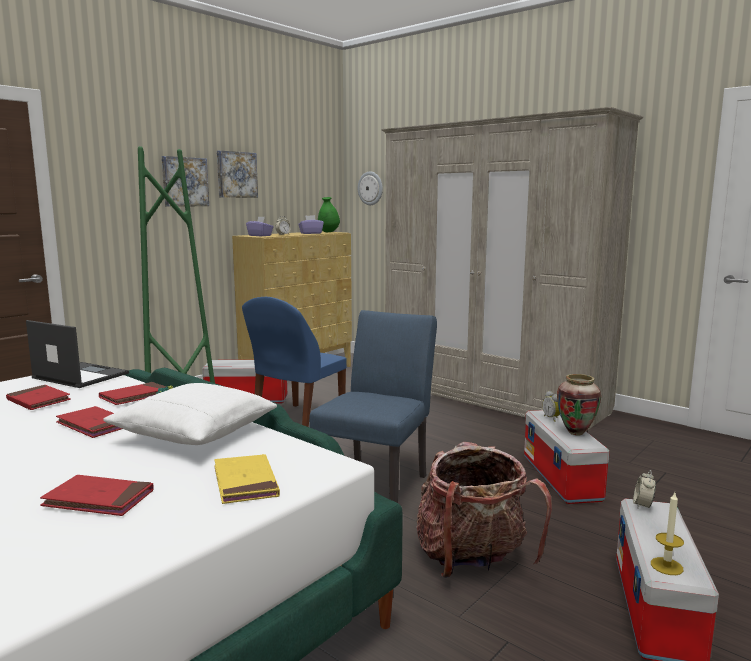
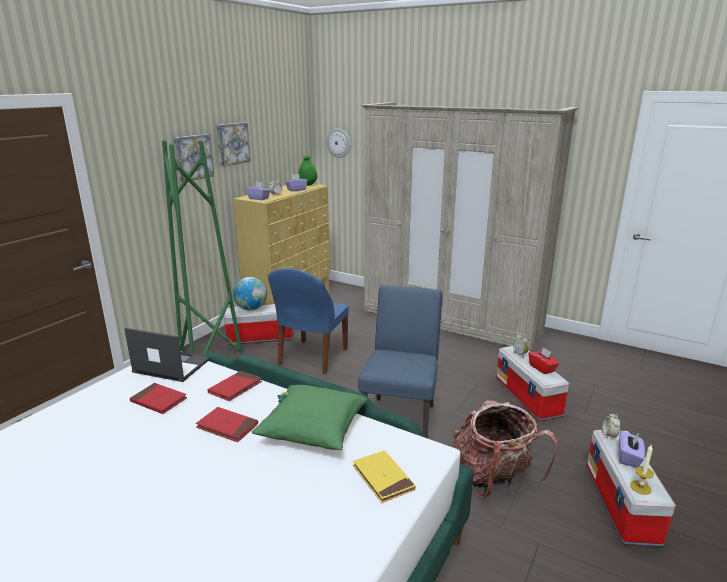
camera: 10 degrees left, 10 degrees up
(99, 499) = (290, 510): red book -> none
(196, 435) = (313, 429): white pillow -> green pillow
(237, 362) = (251, 309): none -> globe
(576, 433) = (542, 368): vase -> red tissue box
(662, 532) = (629, 457): none -> purple tissue box

